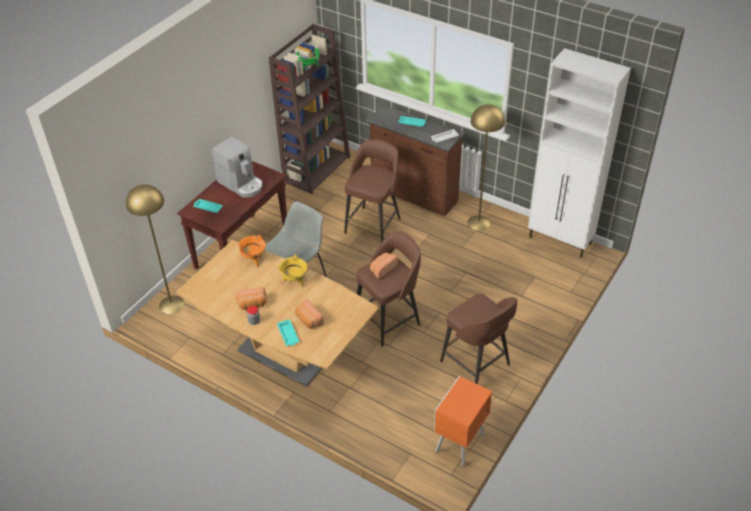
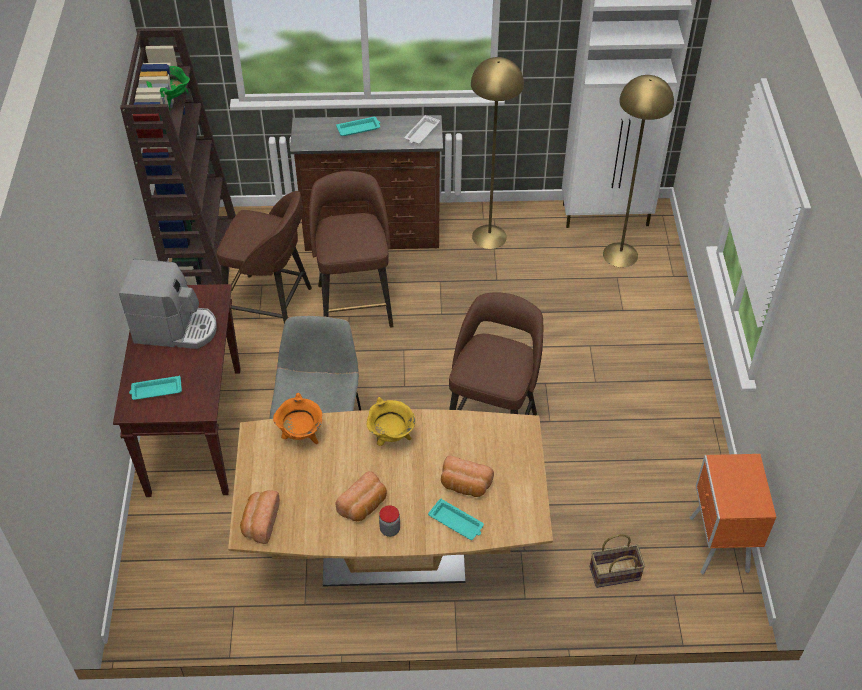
camera: 35 degrees left, 5 degrees up
(171, 304) = (159, 571): yellow floor lamp -> yellow floor lamp (620, 254)
(382, 269) = (485, 359): bread -> bread (260, 522)
(387, 425) = (614, 574): none -> basket
(476, 364) = (648, 429): brown stool -> brown stool (271, 306)

